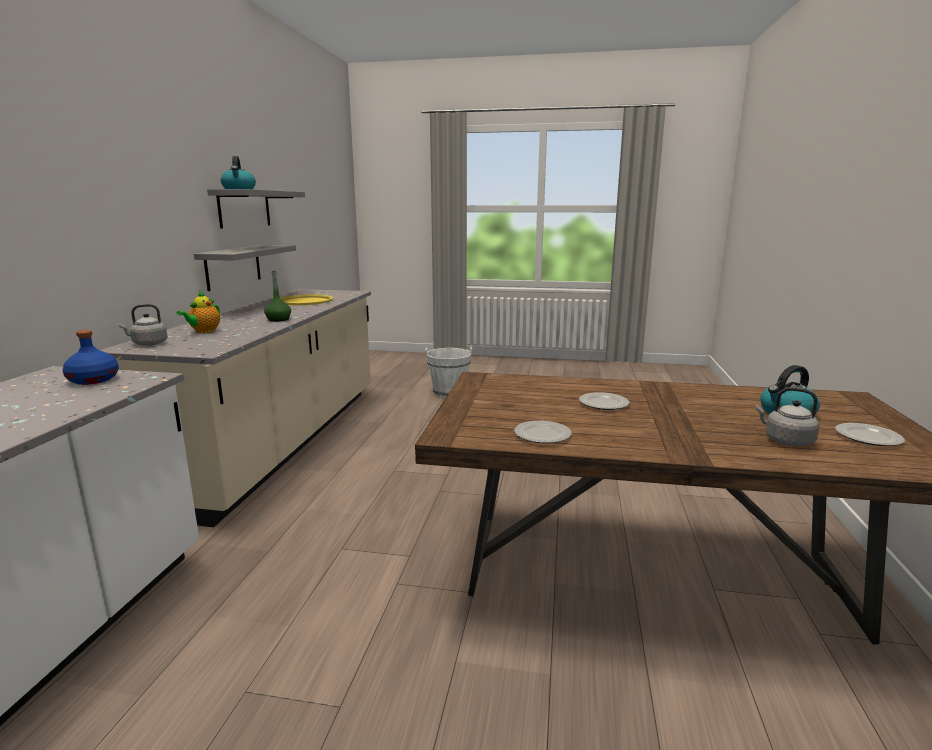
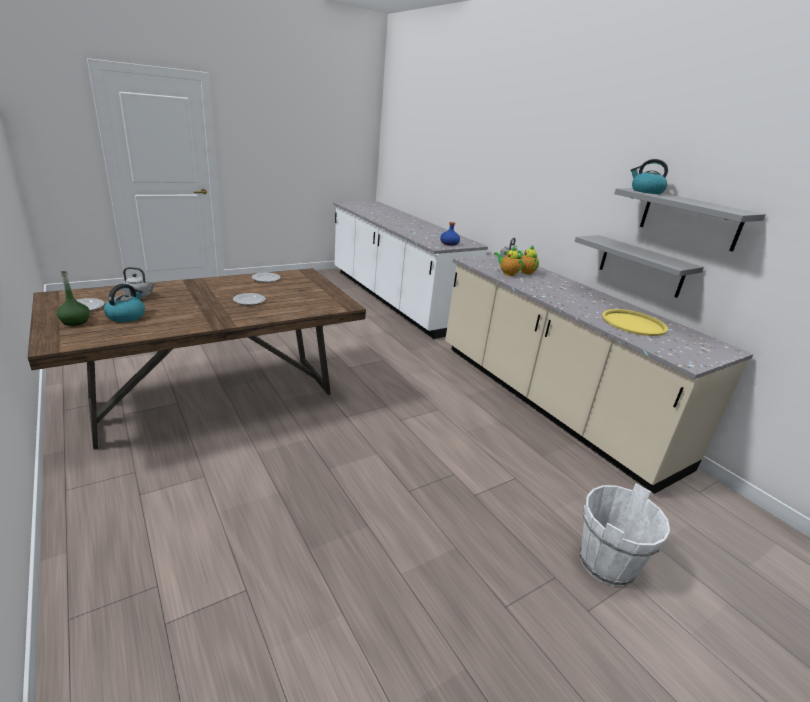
camera: 135 degrees right, 10 degrees up
(235, 333) = (507, 273): none -> teapot
(278, 320) = (539, 290): green bottle -> green bottle (75, 321)

